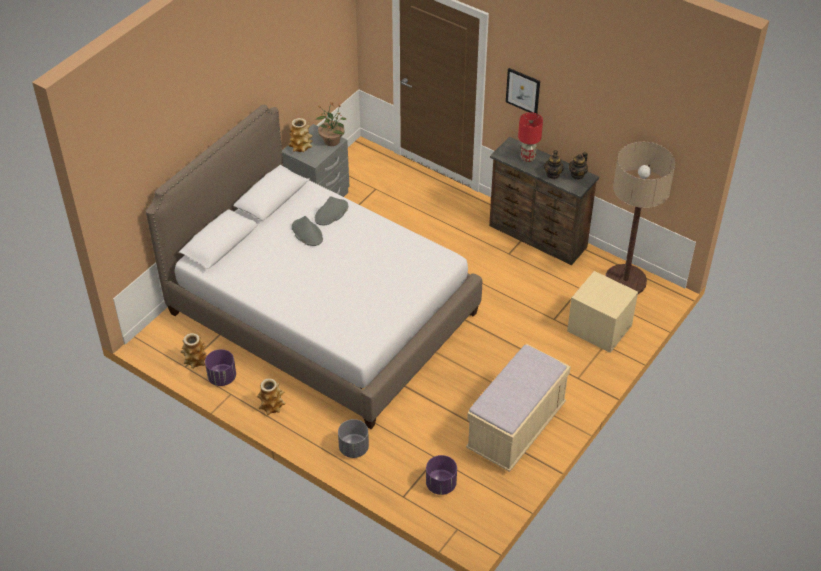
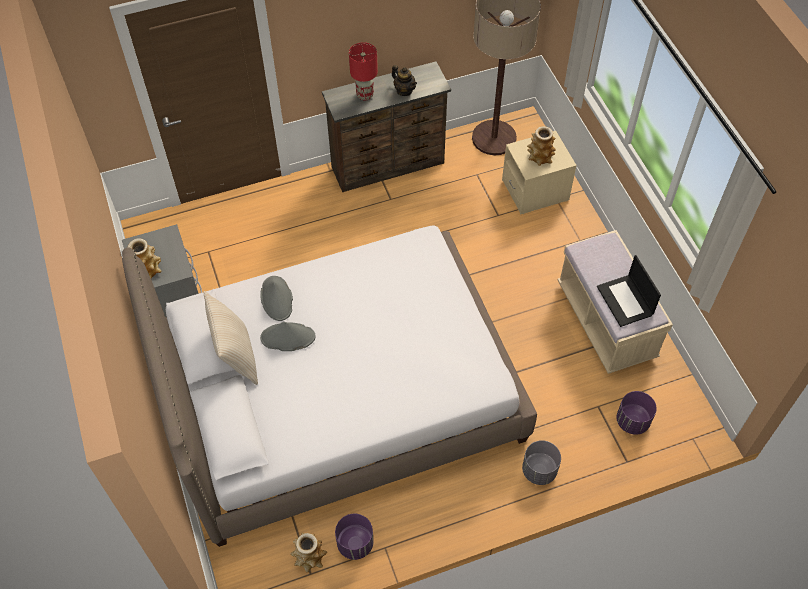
camera: 55 degrees left, 10 degrees up
(272, 406) = (431, 515): vase -> vase (540, 157)
(273, 218) = (236, 356): none -> beige pillow
(332, 140) = (165, 238): potted plant -> none
(505, 398) = (625, 301): none -> laptop
(523, 91) = (325, 32): picture -> none
(577, 175) = (421, 74): teapot -> none

